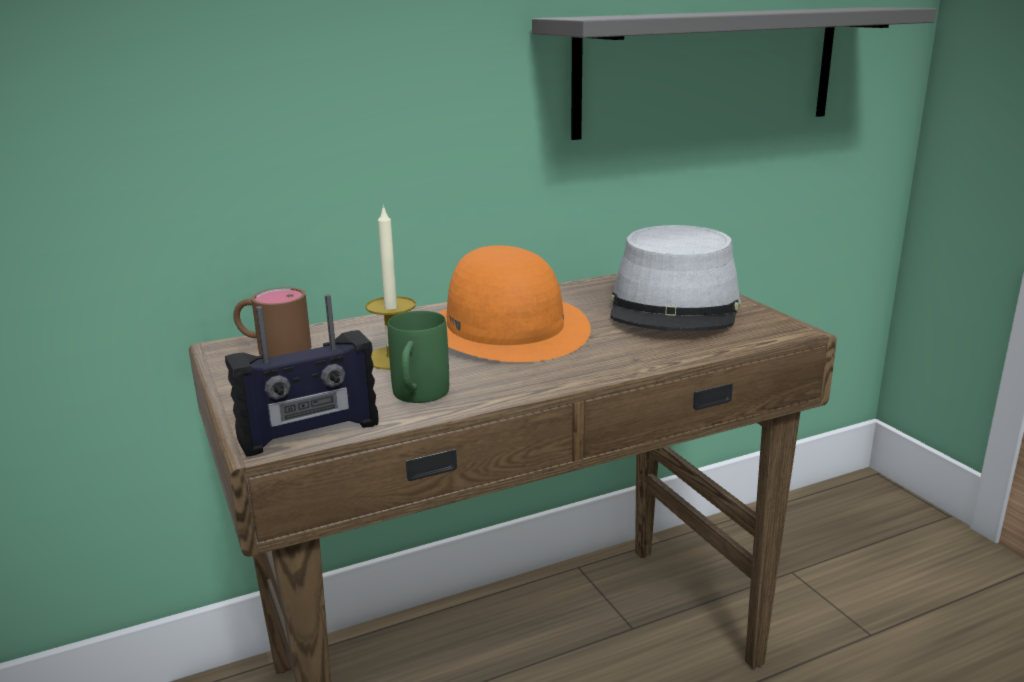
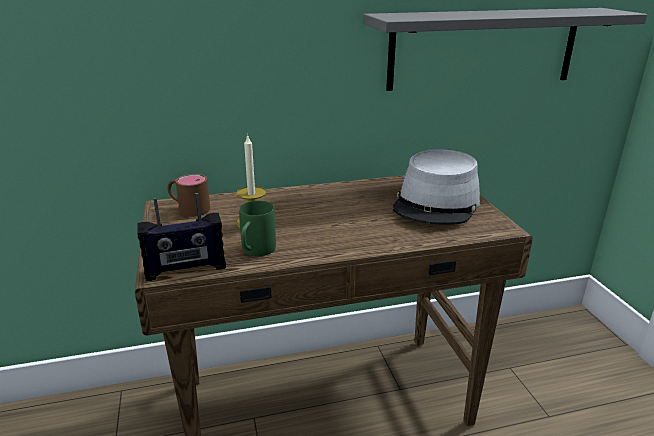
camera: 10 degrees right, 5 degrees up
(506, 329) = (326, 209): orange hat -> none

